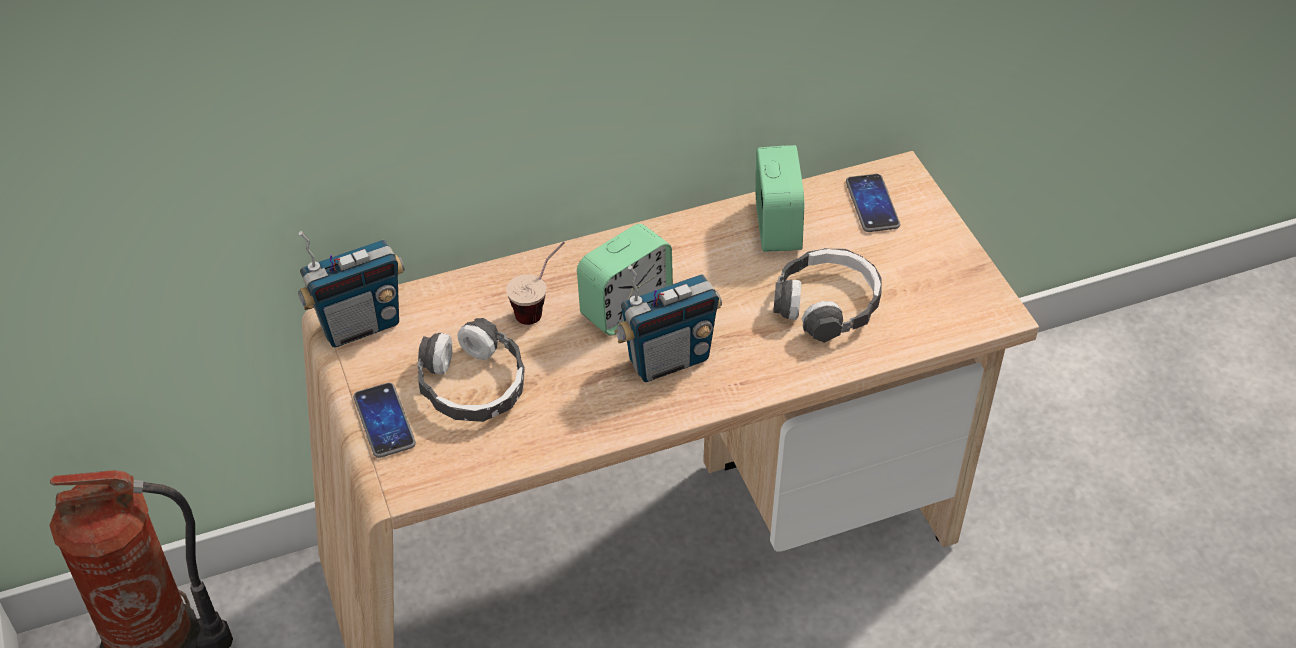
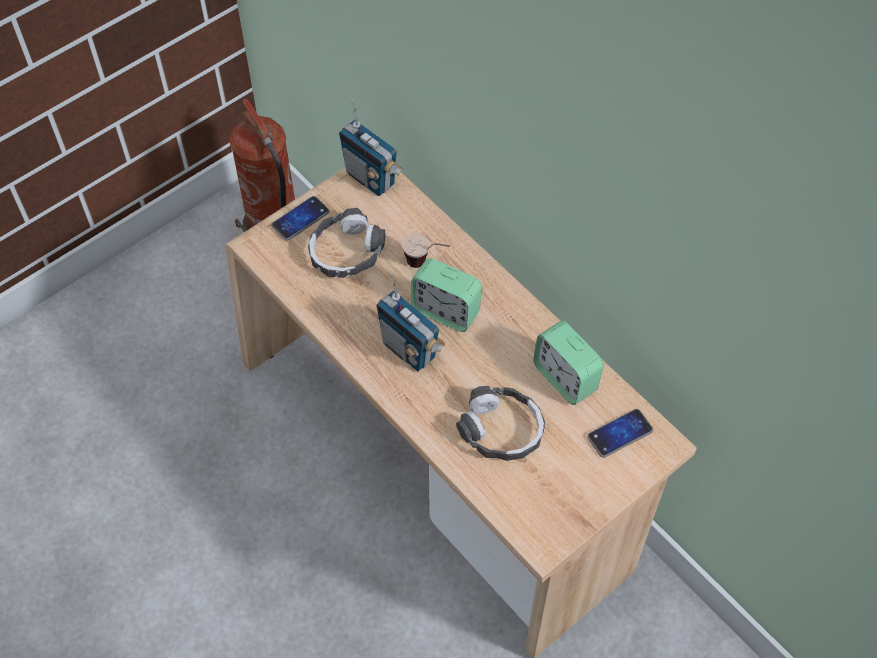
camera: 70 degrees right, 10 degrees up
(776, 227) = (565, 378): alarm clock -> alarm clock turned 75 degrees clockwise

